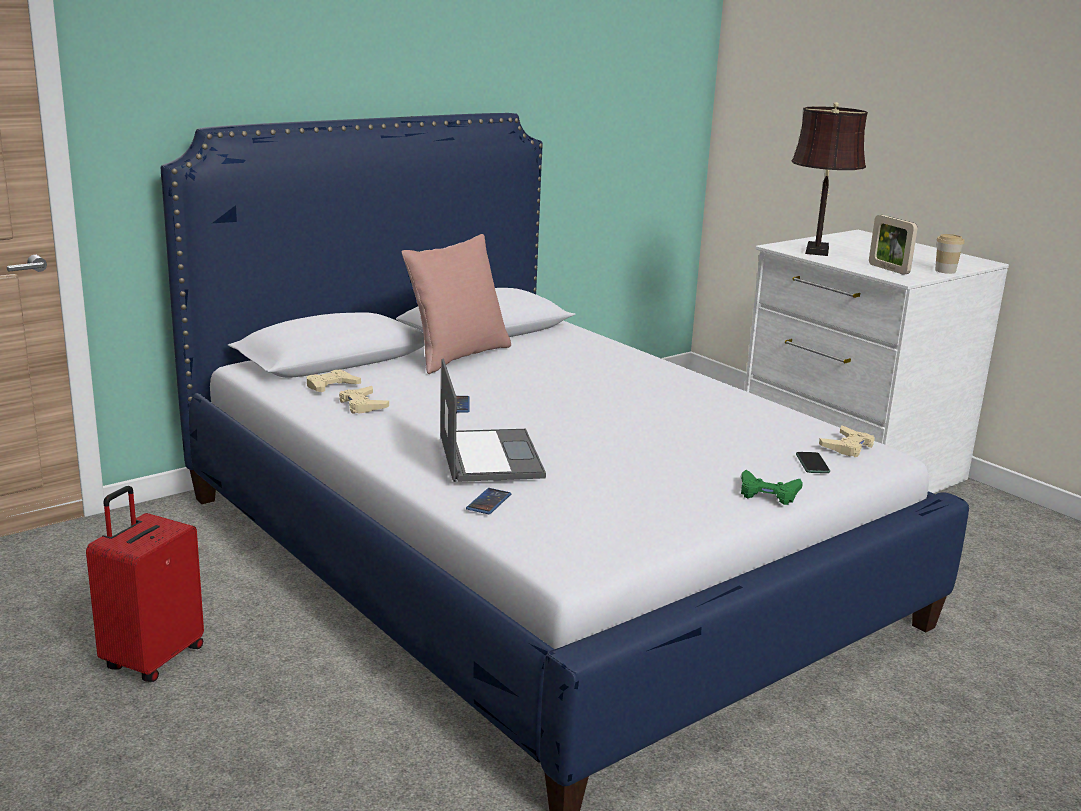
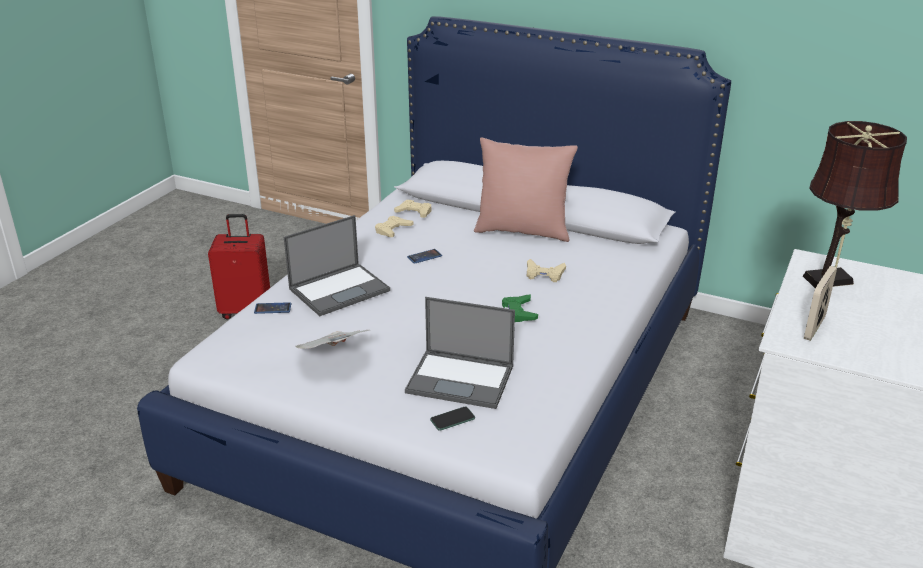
camera: 65 degrees right, 10 degrees up
(647, 488) = (333, 356): none -> newspaper
(740, 445) = (461, 379): none -> laptop
(768, 493) = (374, 409): green game controller -> green game controller (518, 312)
(847, 447) = (512, 432): beige game controller -> beige game controller (544, 274)
(945, 271) = (868, 362): cup -> none

